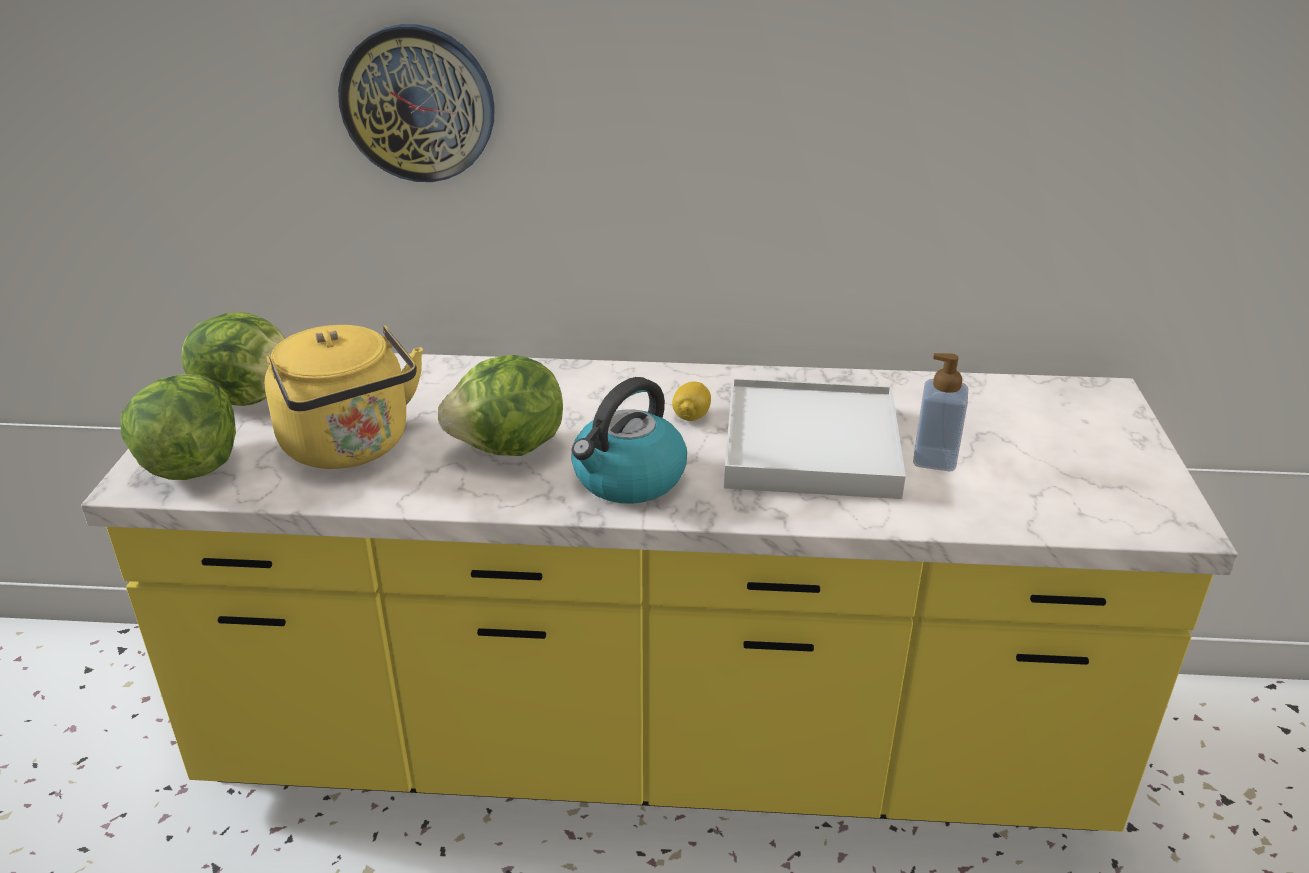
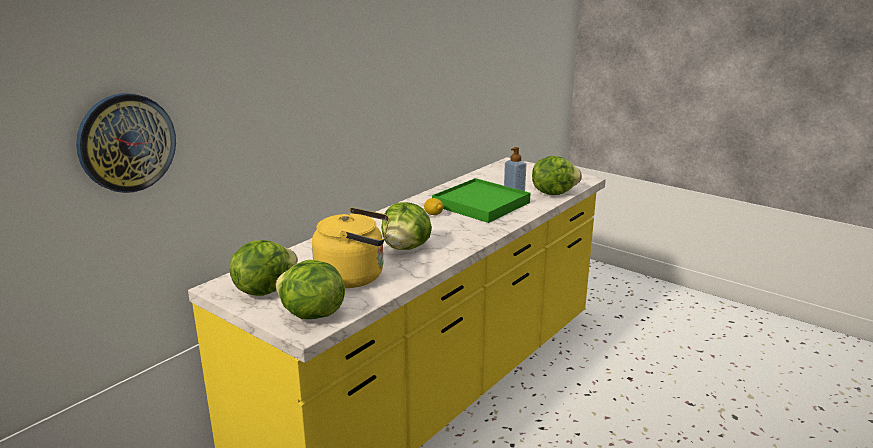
camera: 55 degrees left, 10 degrees down
(418, 104) = (284, 107): wall clock -> wall clock (126, 143)
(628, 479) = (460, 235): kettle -> none
(810, 446) = (481, 204): white tray -> green tray
(1010, 509) = (553, 192): none -> lettuce

